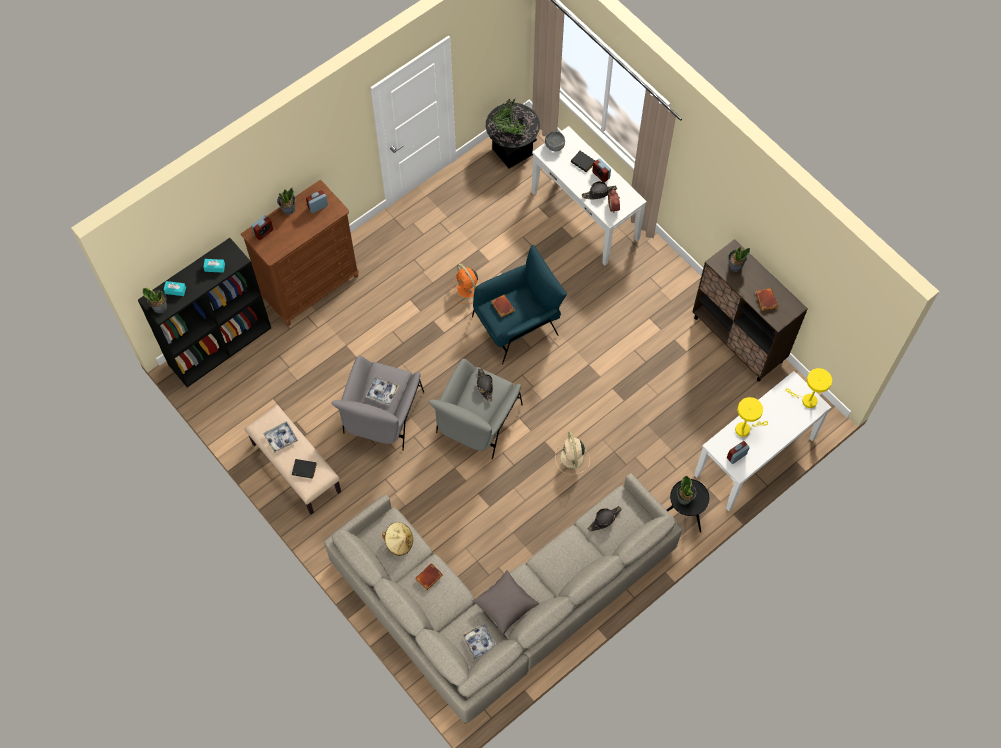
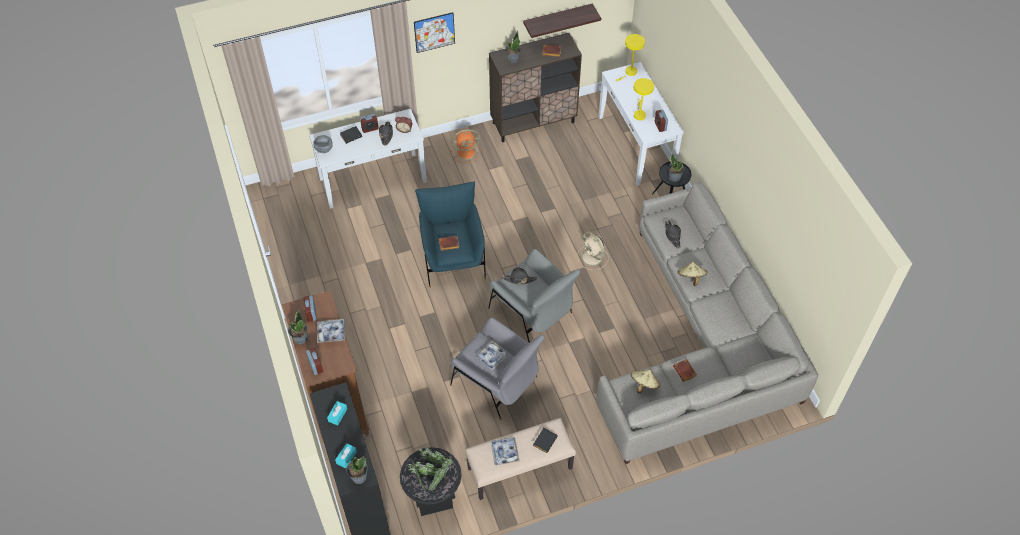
camera: 70 degrees left, 10 degrees down
(467, 289) = (401, 282): orange fan -> orange fan (467, 152)
(479, 642) = (754, 352): tray -> tray (331, 333)
(505, 604) = (725, 324): grey pillow -> none
(512, 151) = (281, 209): black planter -> black planter (433, 497)
(553, 554) = (691, 277): none -> beige hat
(572, 458) = (593, 258): beige fan -> beige fan turned 45 degrees clockwise
(698, 168) = (434, 32): none -> picture
(802, 285) = (557, 19): none -> shelf

